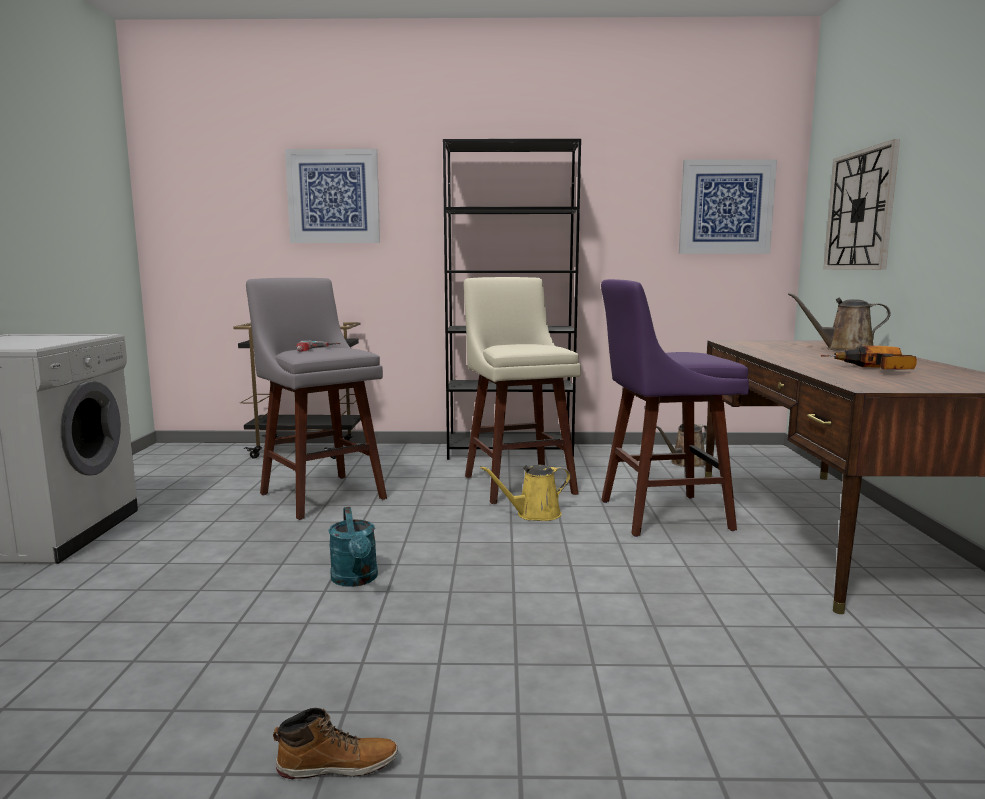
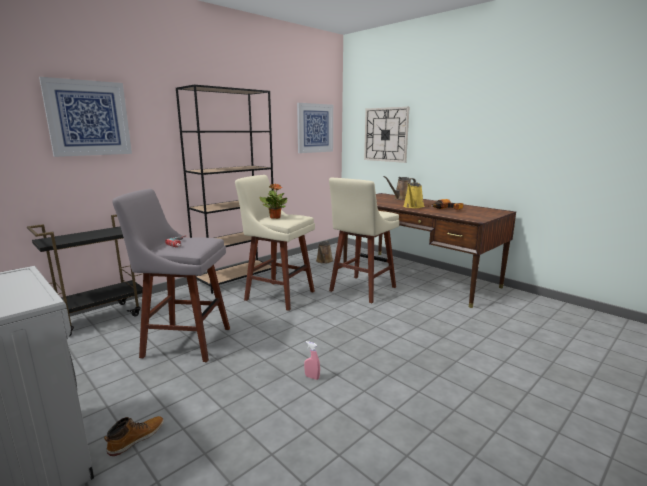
camera: 45 degrees left, 5 degrees up
(338, 765) = (471, 449): boot -> boot (136, 438)
(356, 580) = (312, 377): turquoise watering can -> pink spray bottle
(510, 452) = (236, 278): black bookcase -> beige bookcase
(513, 345) = (275, 217): none -> potted plant
(534, 514) = (316, 308): yellow watering can -> yellow watering can (413, 206)
(660, 515) = (361, 290): purple stool -> beige stool

